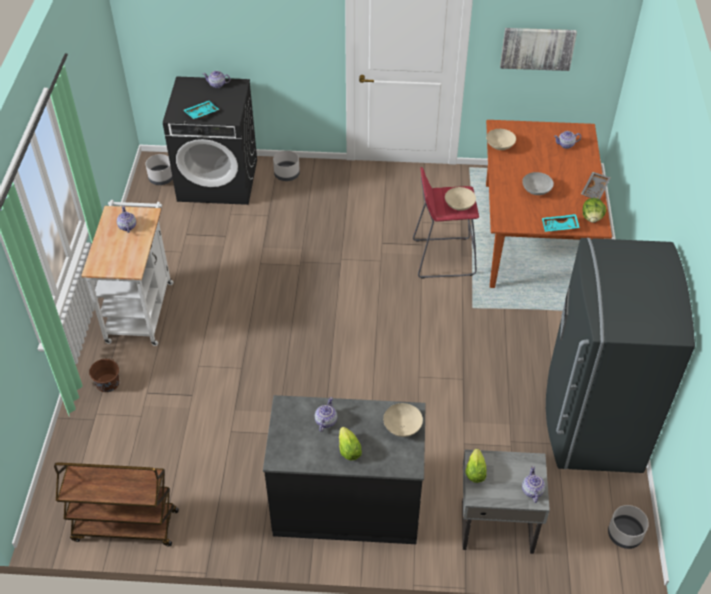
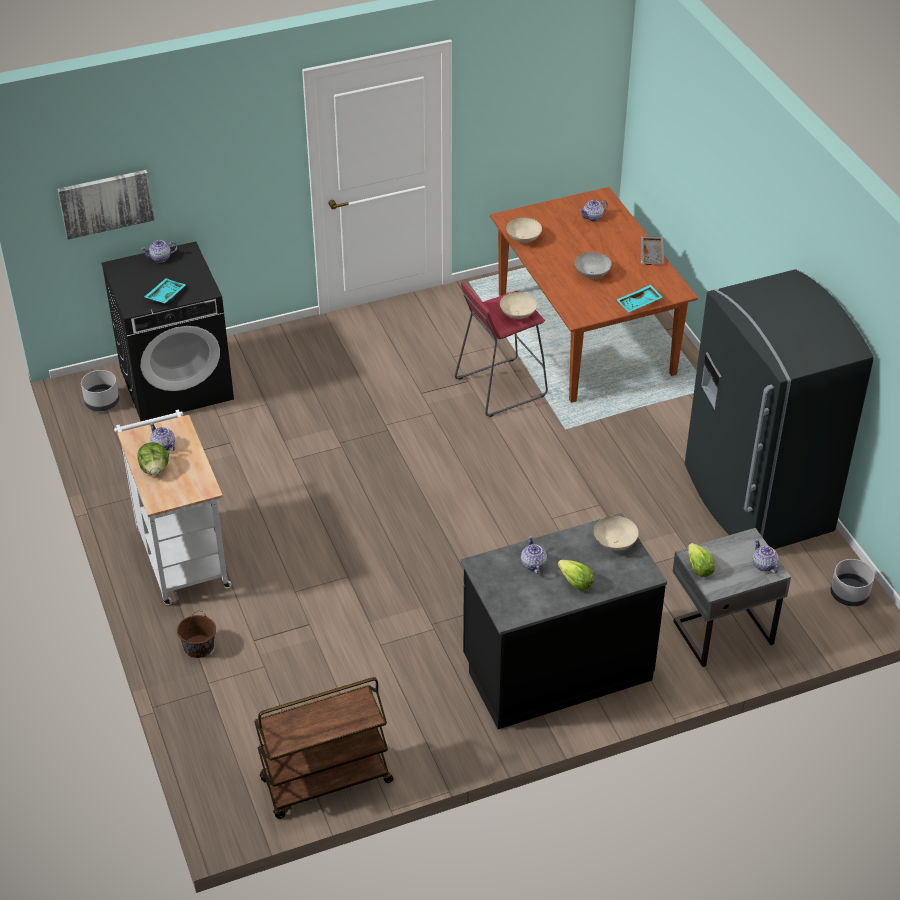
camera: 25 degrees left, 5 degrees down
(287, 174) = (258, 351): grey planter -> none
(537, 48) = (528, 116): picture -> picture (106, 203)
(592, 218) = (667, 285): lettuce -> lettuce (155, 469)

